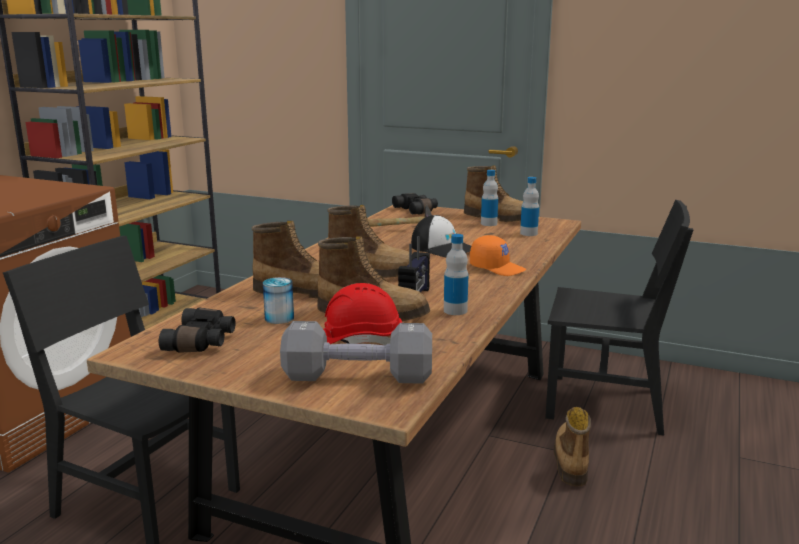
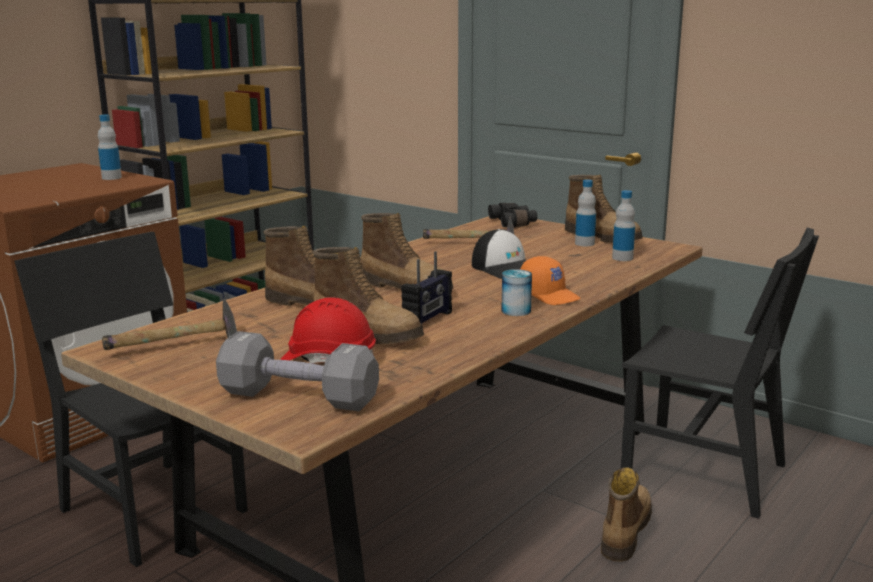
camera: 15 degrees right, 0 degrees up
(202, 342) = (177, 346): black binoculars -> hammer
(279, 318) = (269, 329): can -> can (516, 311)
(455, 310) = (460, 338): bottle -> bottle (111, 178)

